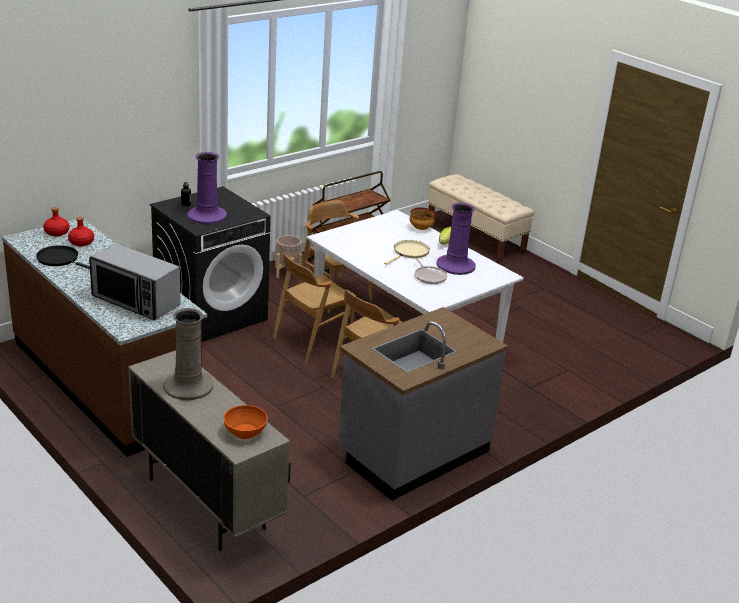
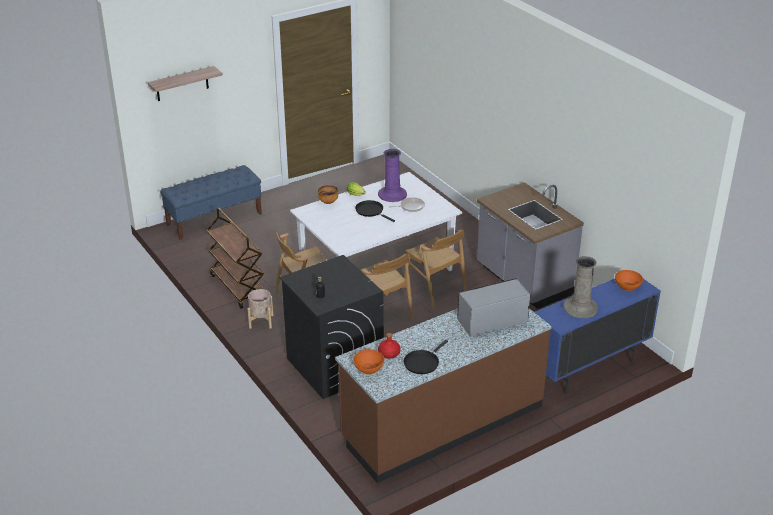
camera: 80 degrees left, 5 degrees up
(56, 232) = (369, 369): red bottle -> orange bowl
(135, 301) = (492, 321): microwave -> microwave turned 150 degrees counterclockwise
(206, 216) = (344, 285): purple vase -> none
(206, 503) = (588, 369): beige cabinet -> blue cabinet
(409, 253) = (371, 211): beige frying pan -> black frying pan
(475, 238) = (214, 219): beige bench -> blue bench
(507, 74) = (182, 84): none -> shelf

